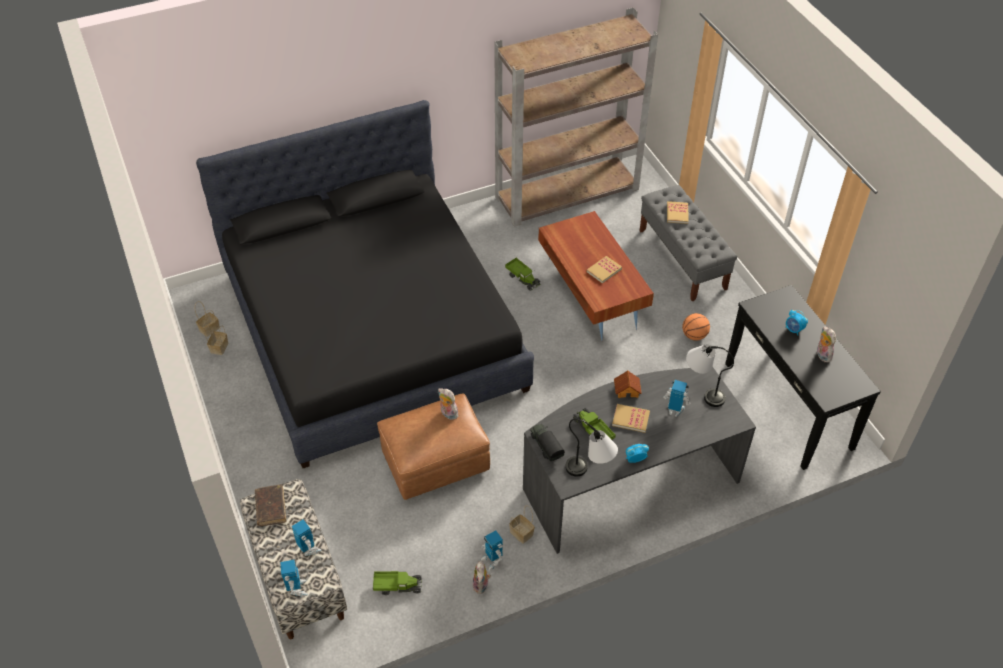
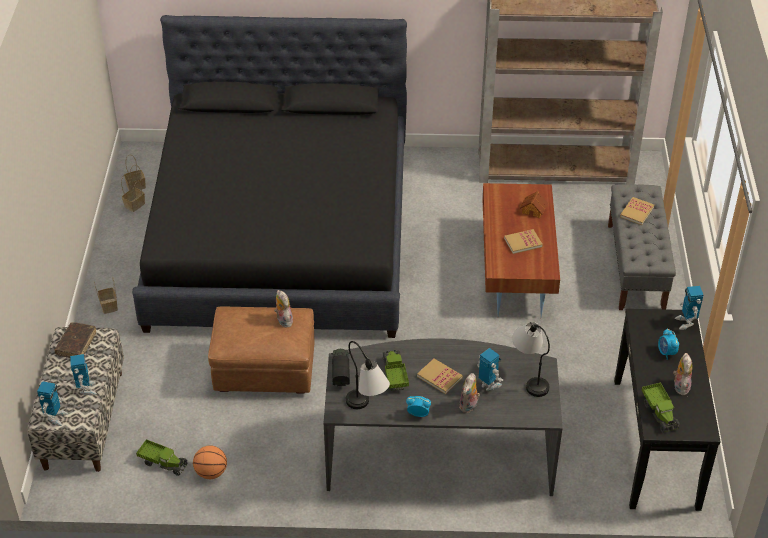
camera: 25 degrees right, 5 degrees down
(481, 586) = (238, 491): plush toy -> plush toy (469, 406)
(492, 560) = (262, 474): toy robot -> toy robot (686, 322)
(520, 533) = (304, 460): basket -> basket (108, 305)
(522, 278) = (456, 233): toy truck -> toy truck (660, 412)
(627, 390) = (454, 350): toy house -> toy house (533, 210)
(694, 335) = (599, 343): basketball -> basketball (211, 472)

